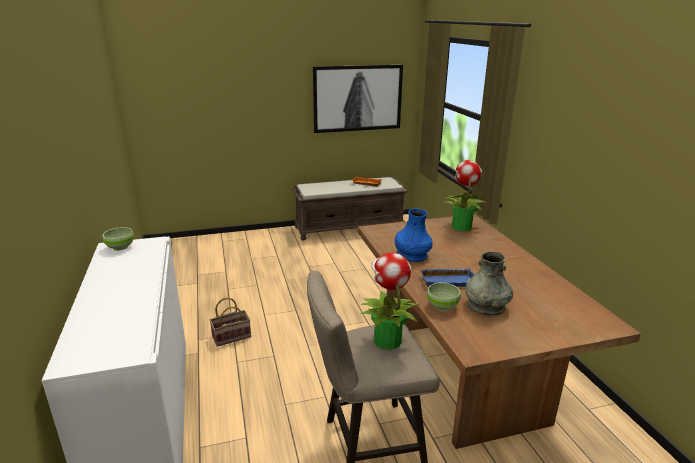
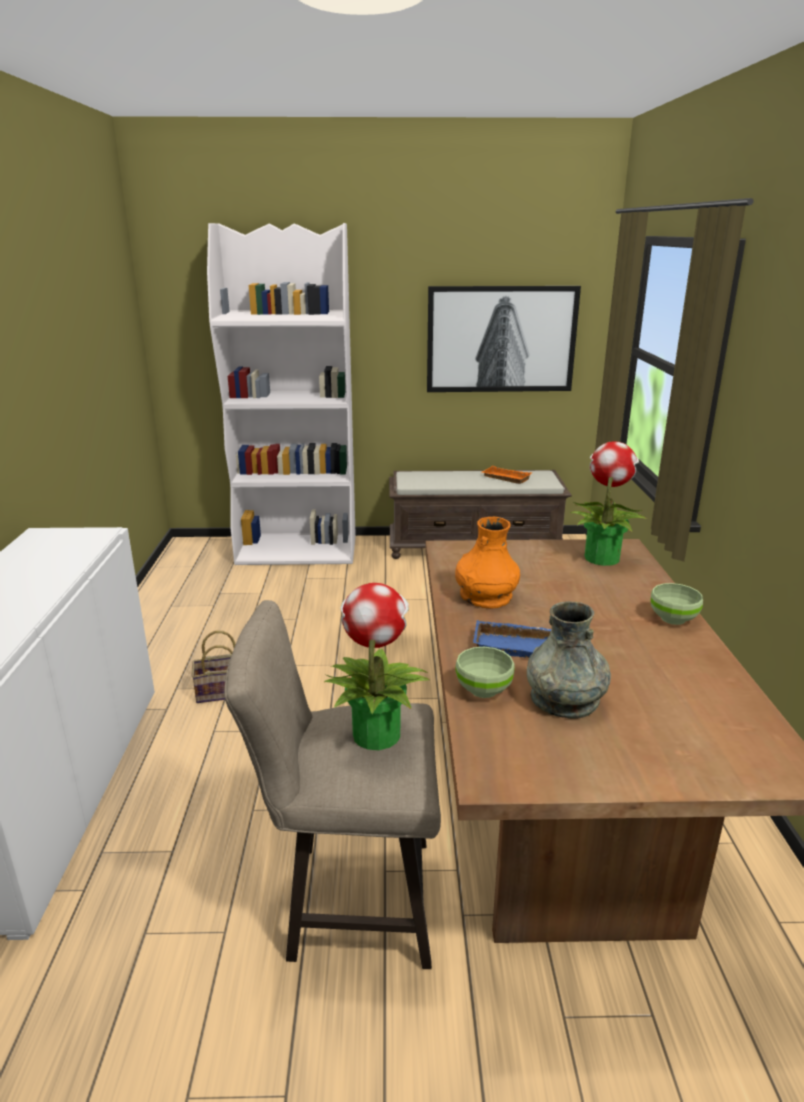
camera: 15 degrees right, 0 degrees up
(120, 247) = (50, 537): green bowl -> green bowl (672, 619)
(237, 241) = (298, 550): none -> white bookcase
(412, 255) = (485, 596): blue vase -> orange vase

